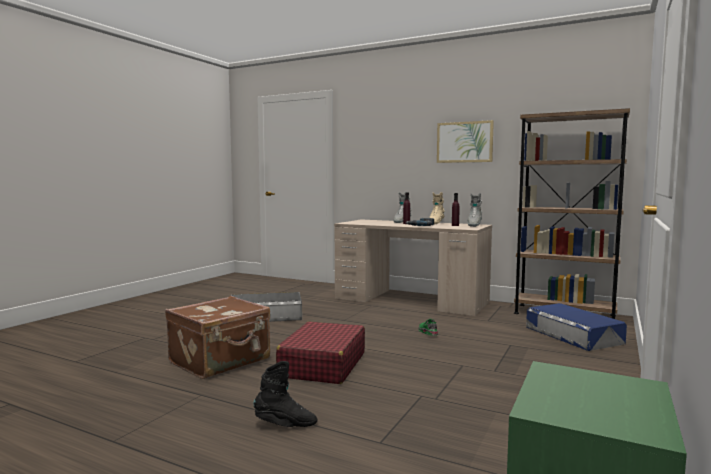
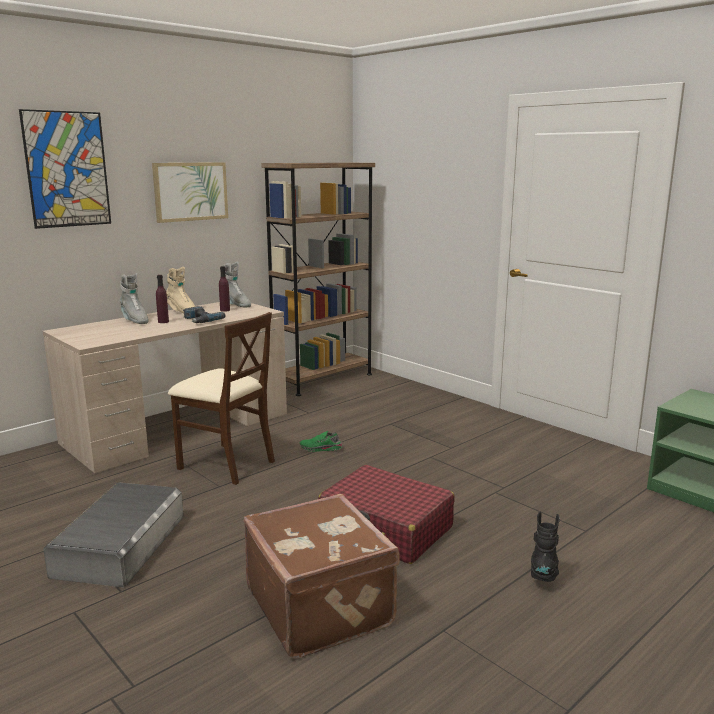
camera: 70 degrees left, 10 degrees up
(374, 316) = (226, 464): none -> beige chair
(387, 129) = (67, 169): none -> picture
(573, 335) = (384, 395): blue storage box -> none

